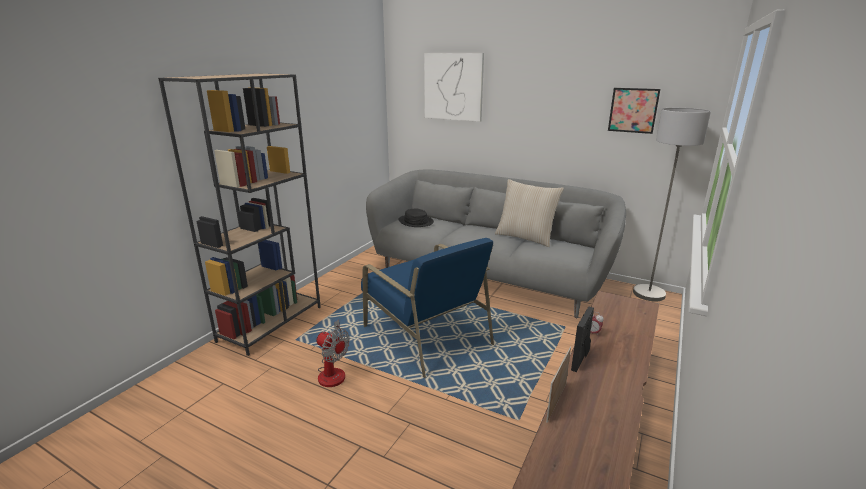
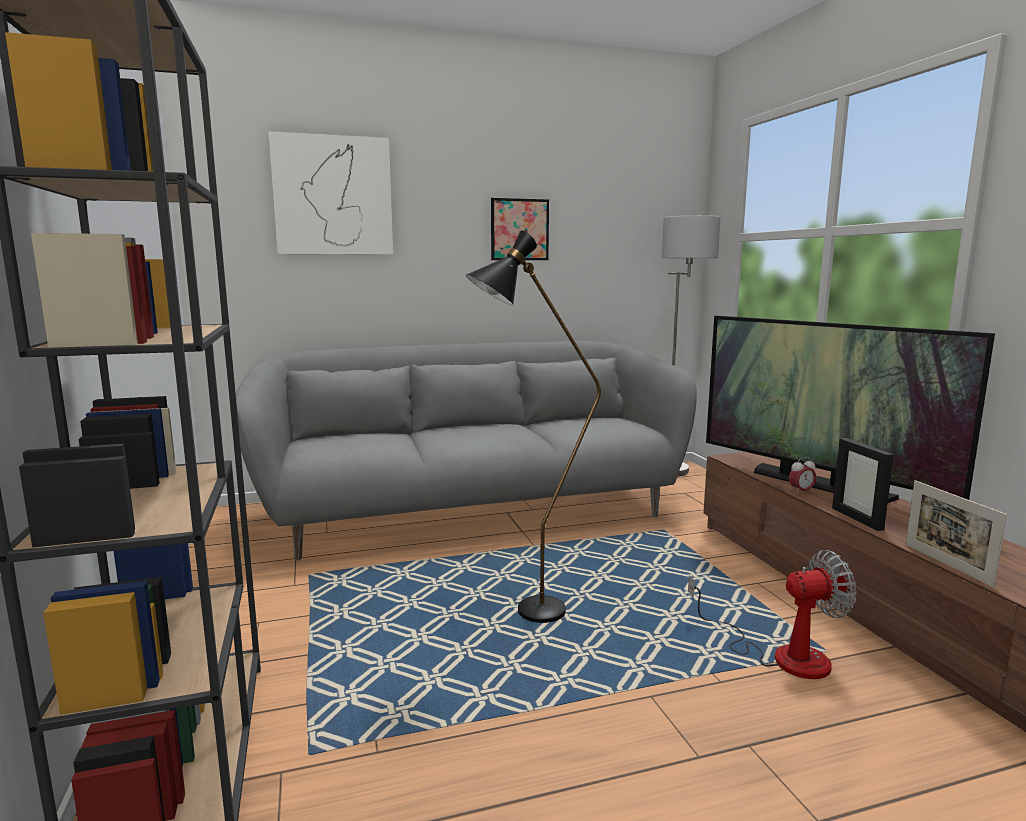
camera: 45 degrees left, 10 degrees down
(333, 371) = (495, 757): fan -> fan (781, 655)
(415, 221) = (337, 442): black hat -> none
(423, 332) = (524, 615): blue armchair -> black floor lamp
(525, 237) = (536, 424): beige pillow -> none
(617, 334) = (818, 484): none -> television
(633, 110) = (612, 227): picture -> picture (519, 229)

